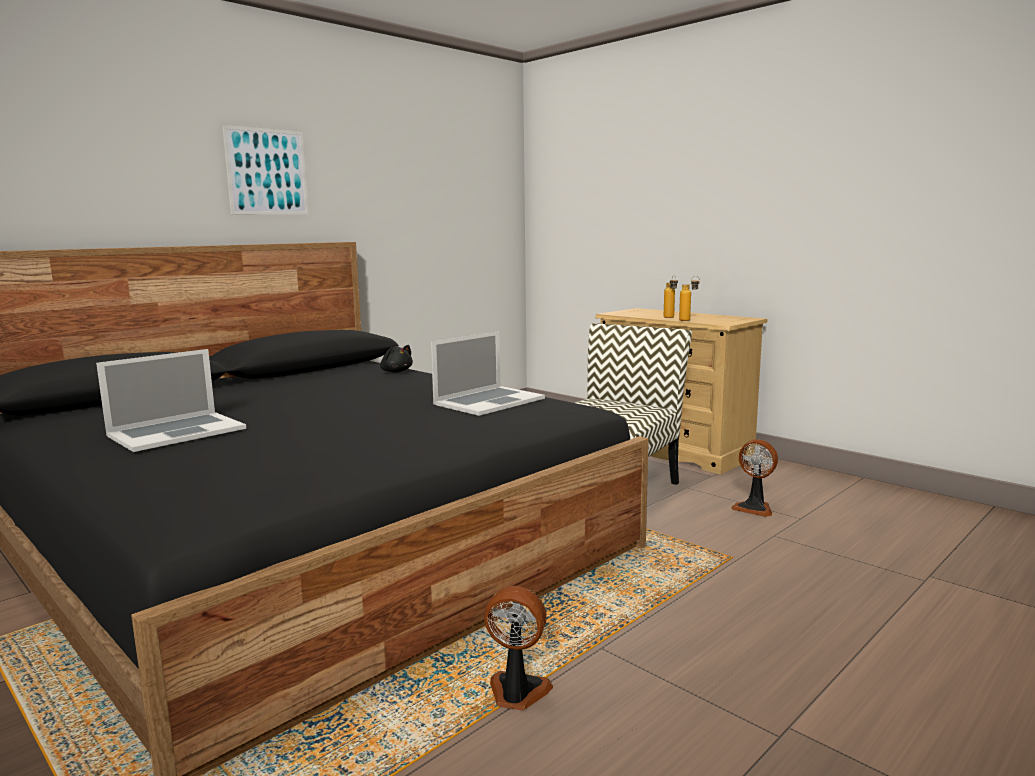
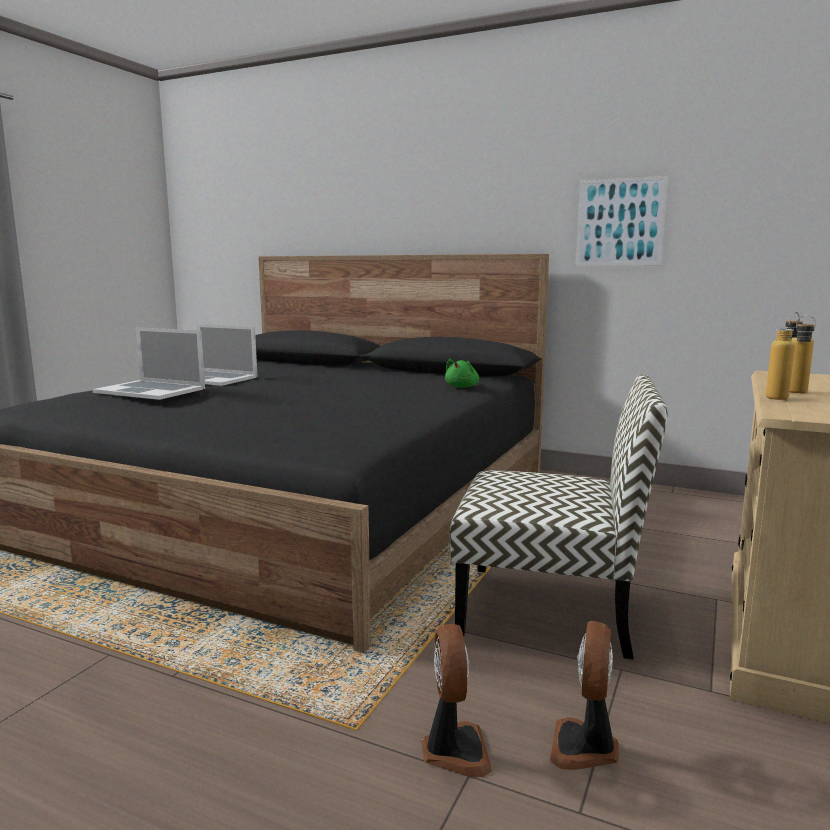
camera: 70 degrees right, 0 degrees up
(267, 172) = (474, 187): picture -> picture (620, 222)
(396, 372) = (462, 387): black plush toy -> green plush toy
(489, 401) = (351, 418): laptop -> laptop (151, 390)
(517, 693) = (42, 624): fan -> fan (454, 750)

